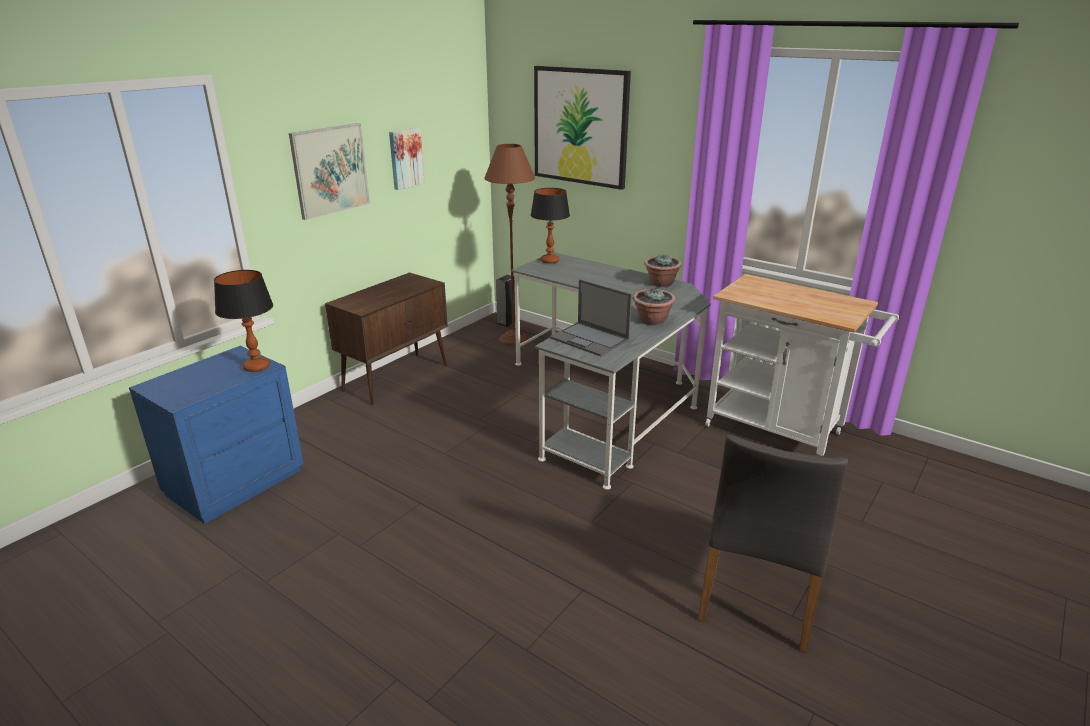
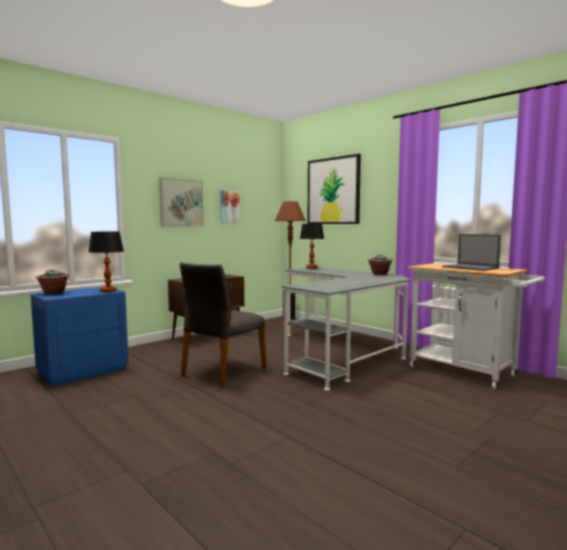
camera: 10 degrees right, 20 degrees down
(590, 339) = (319, 285): laptop -> laptop (470, 268)
(652, 321) = (366, 282): potted plant -> potted plant (53, 293)
(758, 593) = (430, 451): grey chair -> grey chair (222, 372)

